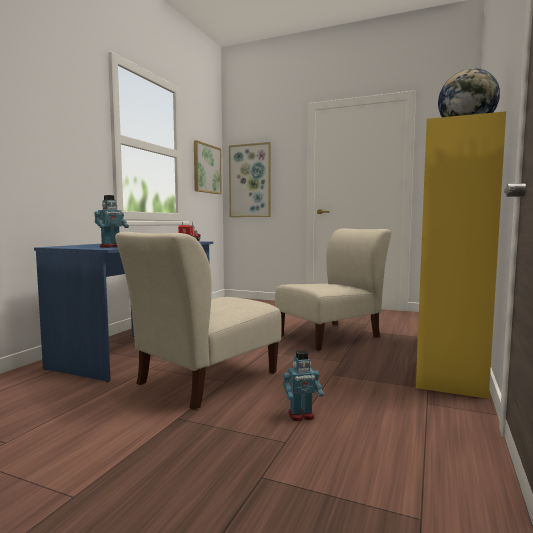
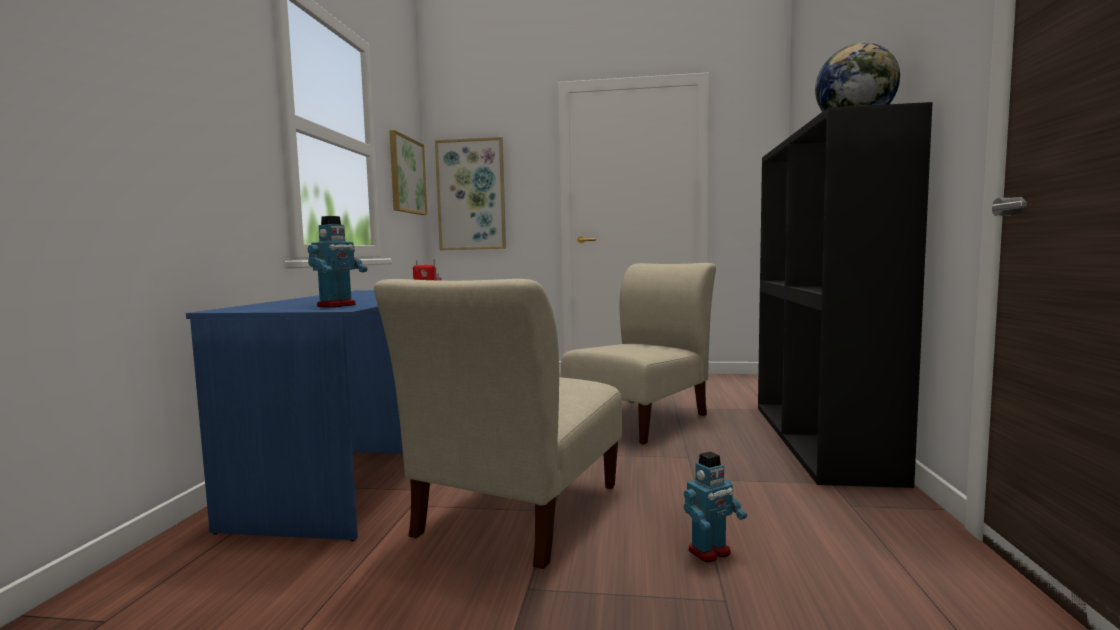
camera: 15 degrees left, 0 degrees up
(449, 361) = (822, 440): yellow bookcase -> black bookcase

